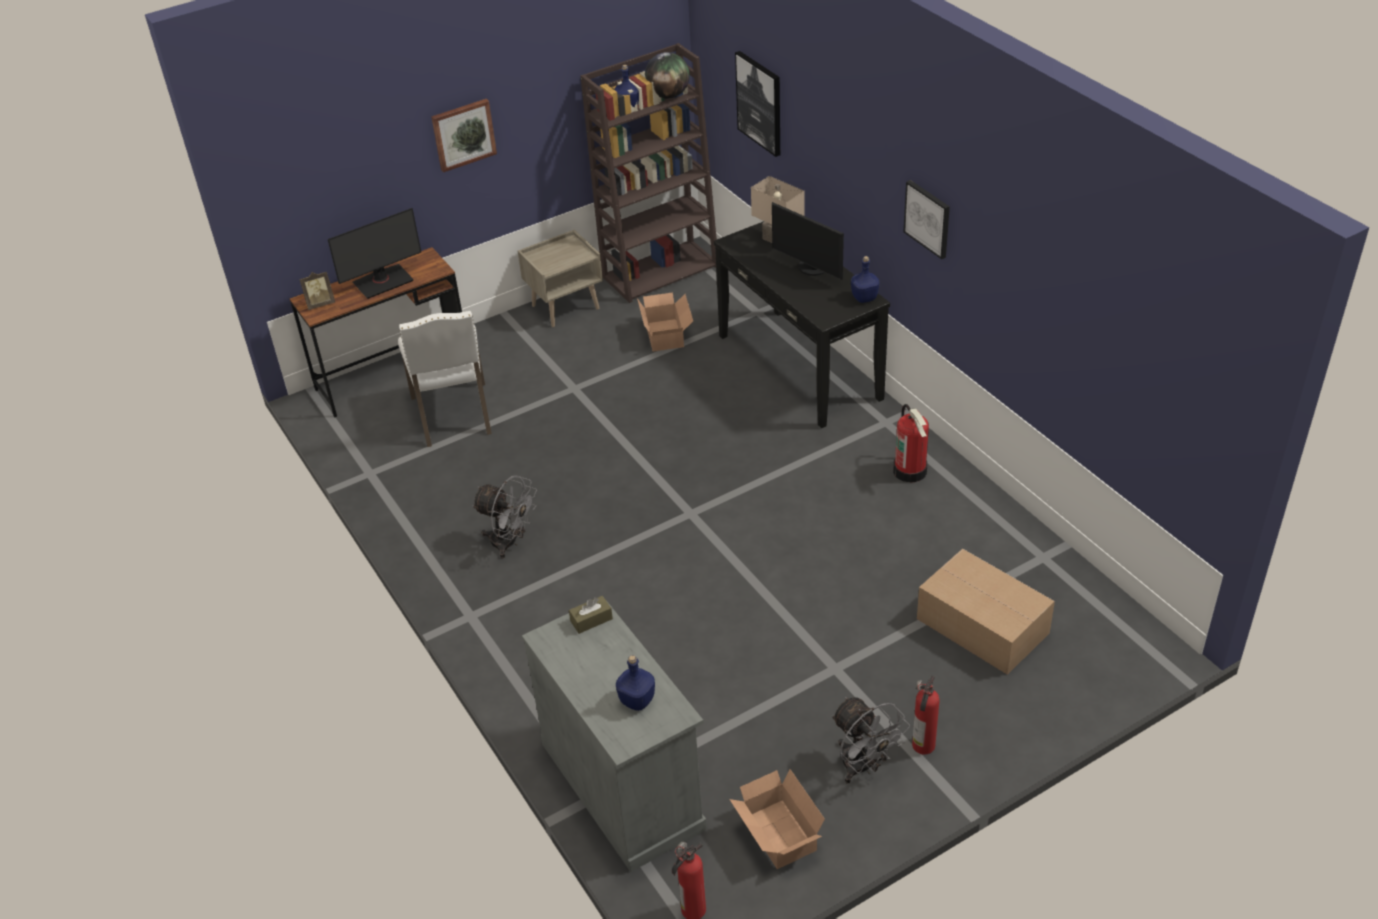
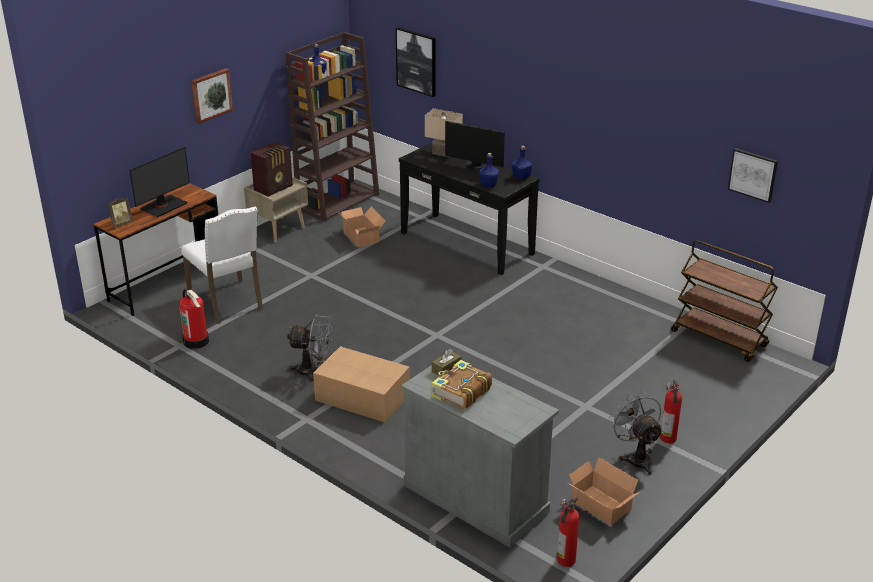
camera: 20 degrees left, 10 degrees down
(557, 256) = (274, 188): none -> radio
(590, 663) = (460, 392): none -> book
(636, 700) = (506, 407): blue bottle -> blue bottle (488, 185)
(668, 95) = (342, 67): globe -> none
(863, 767) = (636, 457): grey fan -> grey fan turned 150 degrees counterclockwise
(910, 471) = (574, 290): fire extinguisher -> fire extinguisher (196, 341)
(928, 218) = (570, 108): picture -> picture (753, 174)
(983, 627) = (670, 367): cardboard box -> cardboard box (363, 398)
(1080, 591) = (720, 339): none -> brown cart

